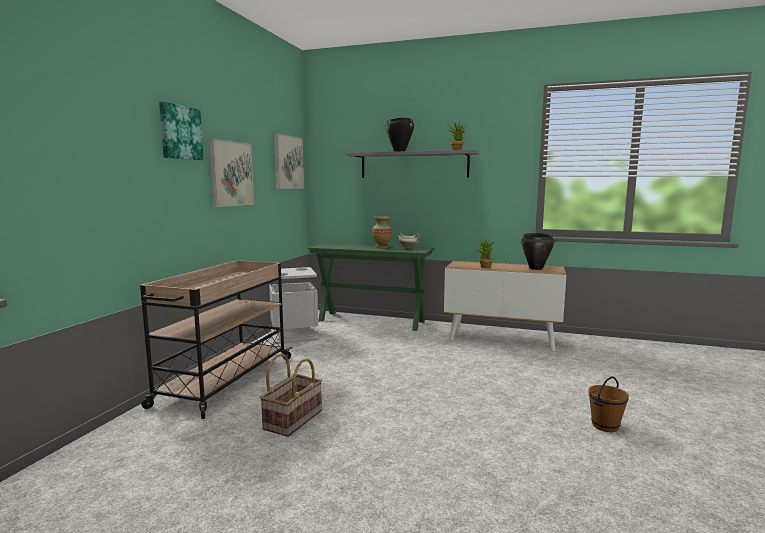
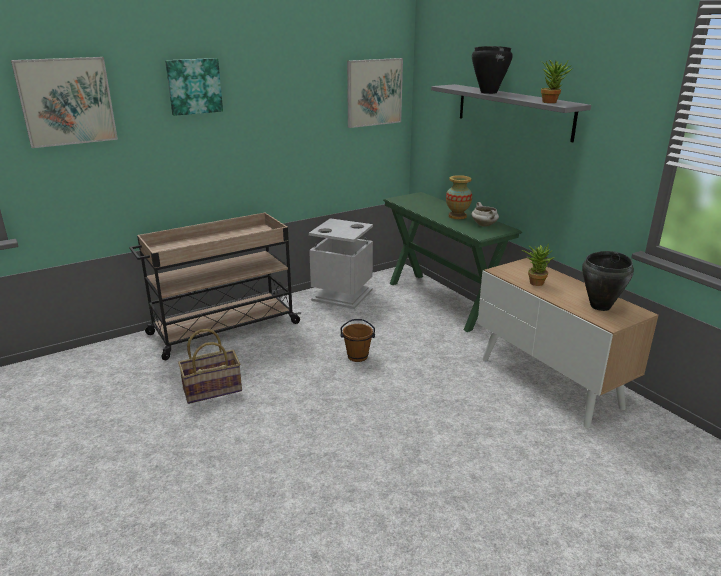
camera: 40 degrees right, 15 degrees up
(231, 173) = (270, 118): picture -> picture (67, 101)
(604, 426) = (450, 546): brown bucket -> brown bucket (357, 356)

